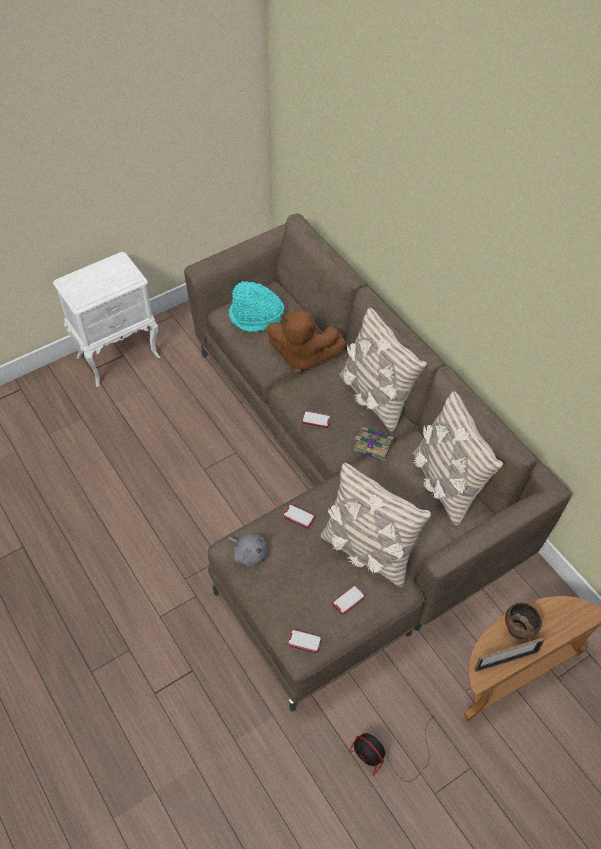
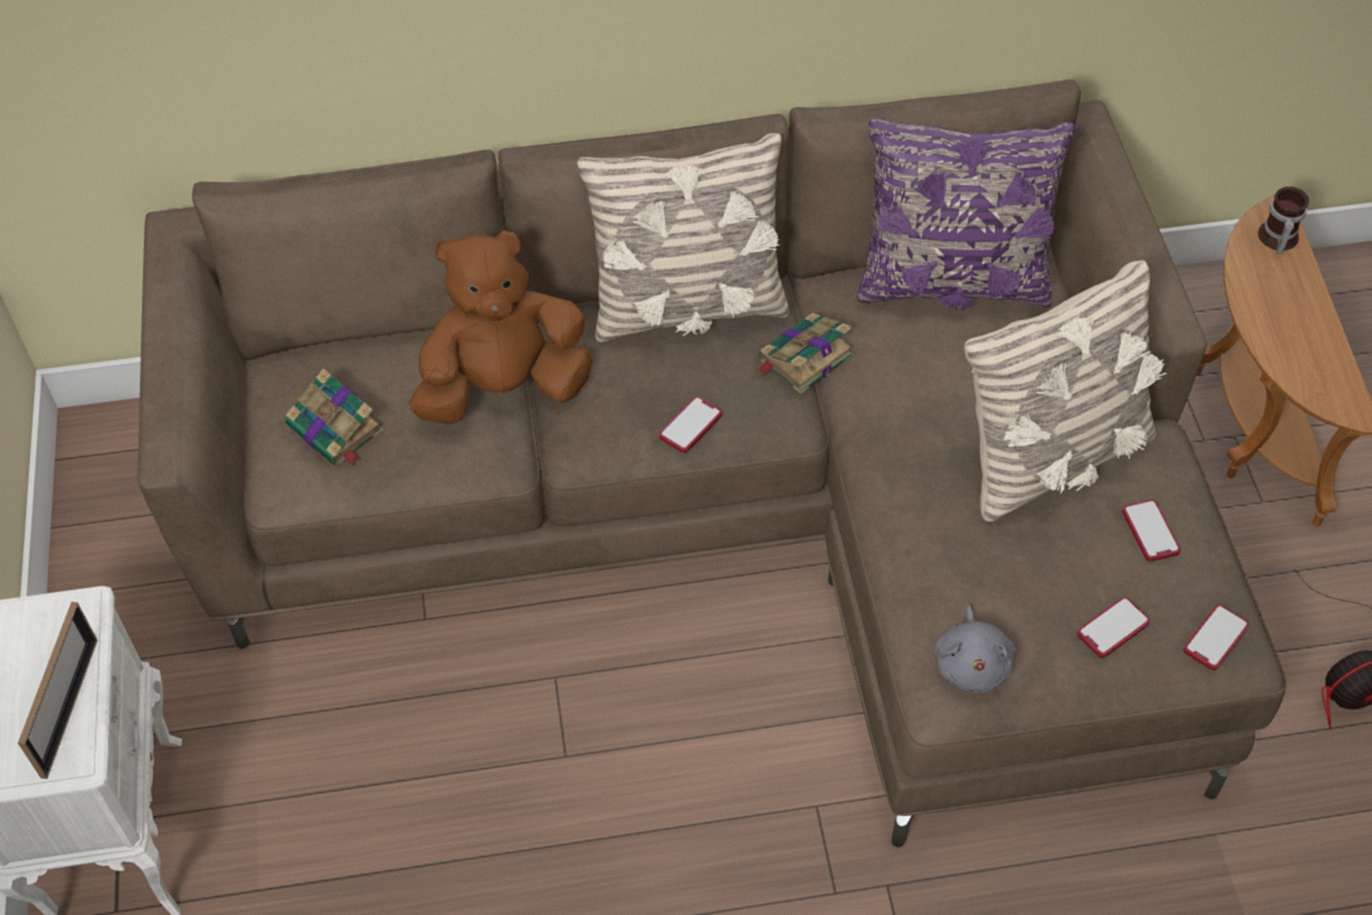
camera: 65 degrees left, 0 degrees up
(249, 553) = (972, 664): grey plush toy -> grey plush toy turned 120 degrees clockwise
(256, 317) = (336, 430): turquoise hat -> book
(298, 516) = (922, 543): phone -> phone (1112, 628)
(302, 356) = (503, 388): brown plush toy -> brown plush toy turned 150 degrees counterclockwise
(446, 484) = (952, 284): beige pillow -> purple pillow
(506, 661) = (1330, 362): picture frame -> picture frame (69, 707)
(518, 629) = (1274, 320): brown bowl -> none
(574, 617) = (1276, 239): none -> mug

